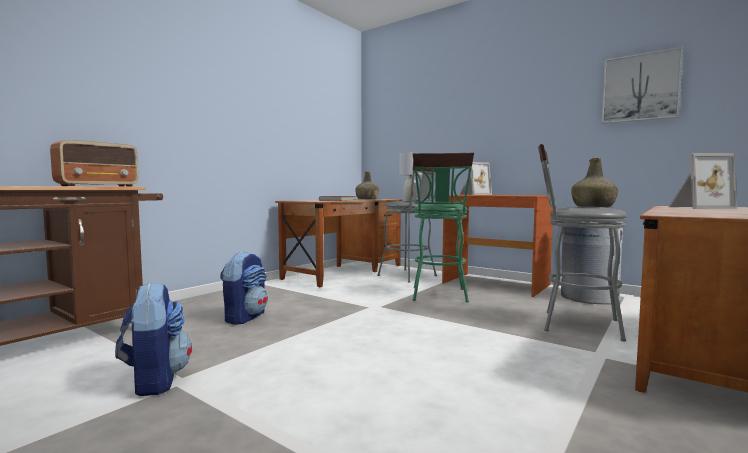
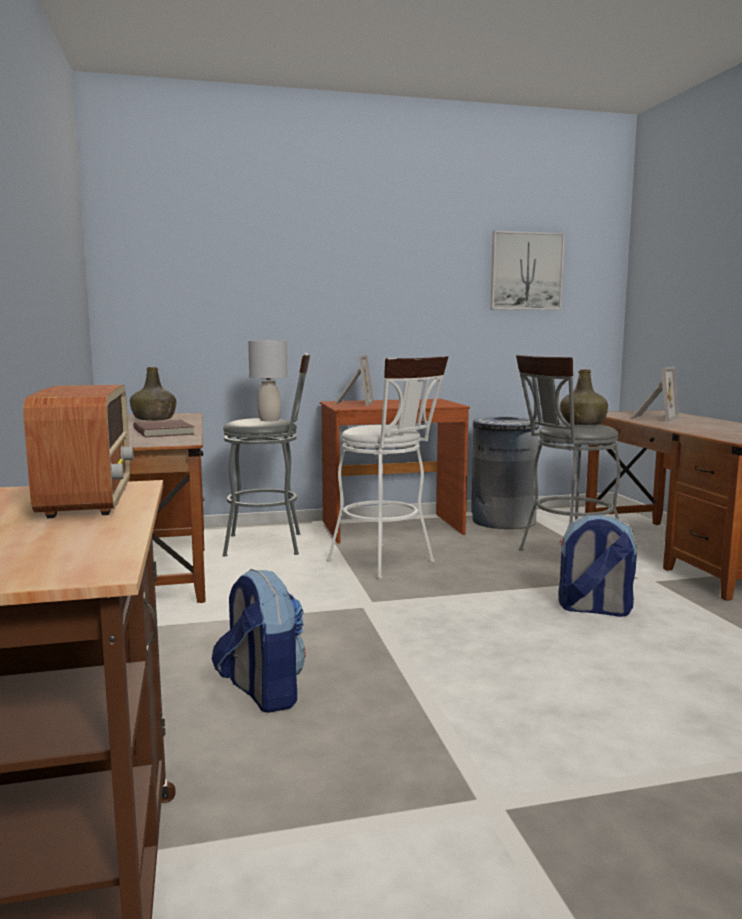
camera: 50 degrees left, 5 degrees up
(154, 380) = (465, 824): backpack -> backpack (593, 609)
(439, 296) = (387, 563): green stool -> white stool

